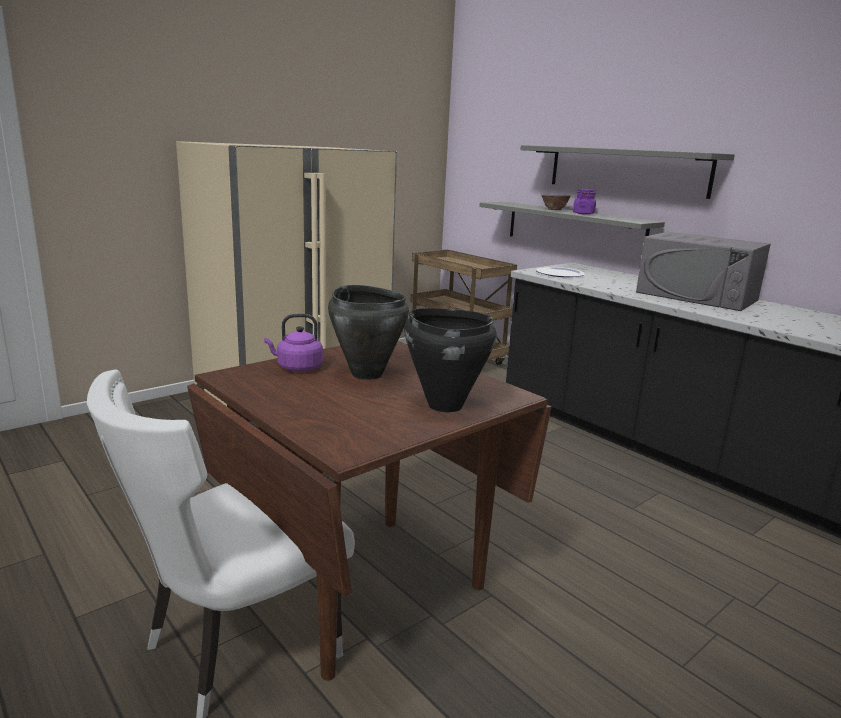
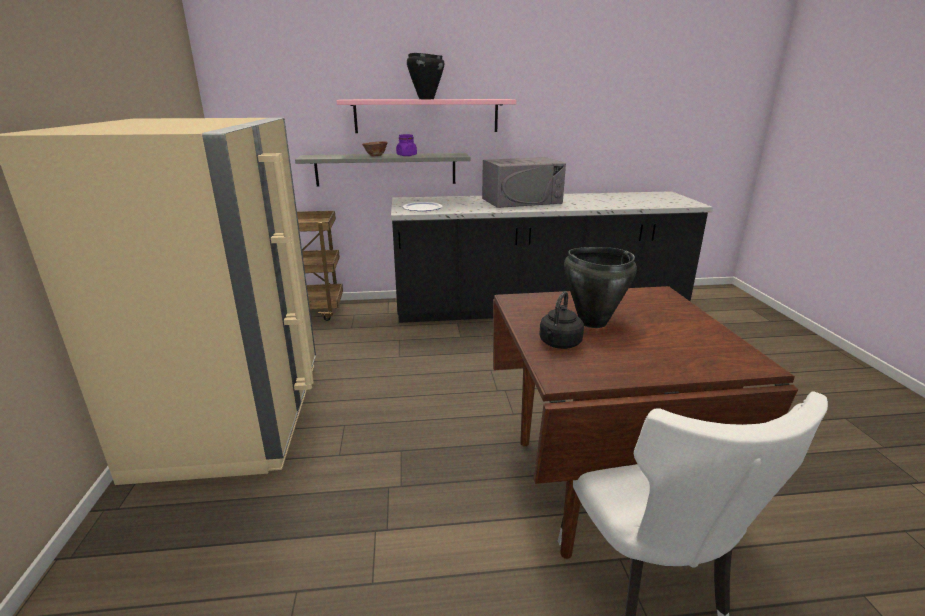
camera: 55 degrees left, 5 degrees up
(297, 368) = (559, 344): purple kettle -> black kettle
(444, 405) = (673, 314): black cooking pot -> black cooking pot (426, 99)
(626, 170) = (426, 116): grey shelf -> pink shelf

